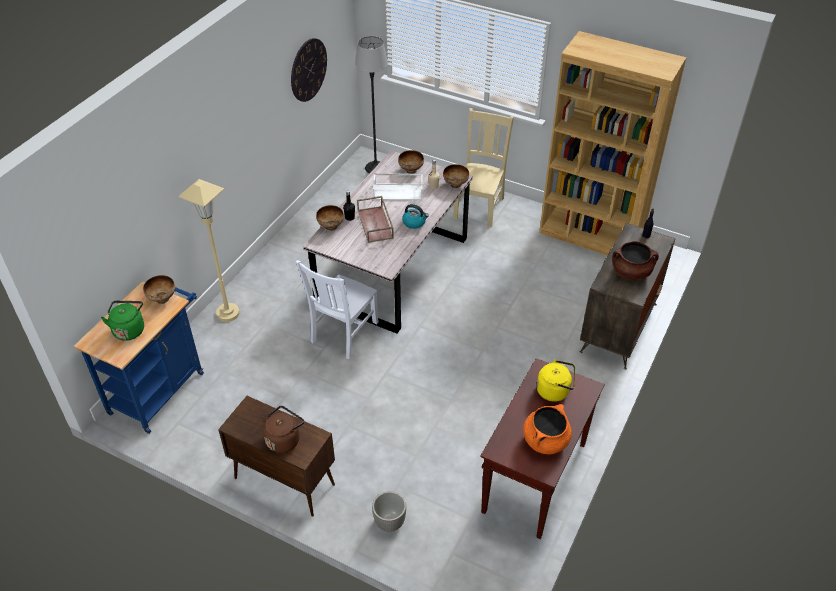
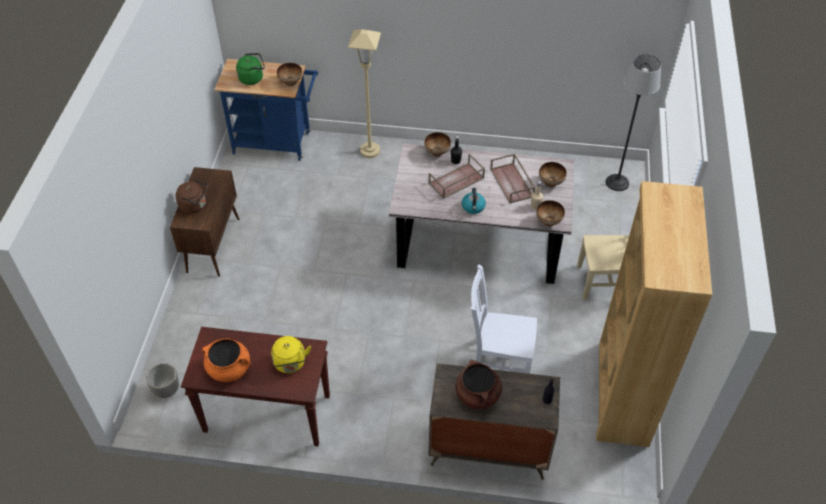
camera: 70 degrees right, 5 degrees up
(308, 70) = (579, 41): wall clock -> none
(343, 334) = (379, 230): white chair -> white chair (498, 361)
(390, 522) = (194, 322): planter -> planter (167, 390)
(398, 191) = (512, 183): white tray -> brown tray

